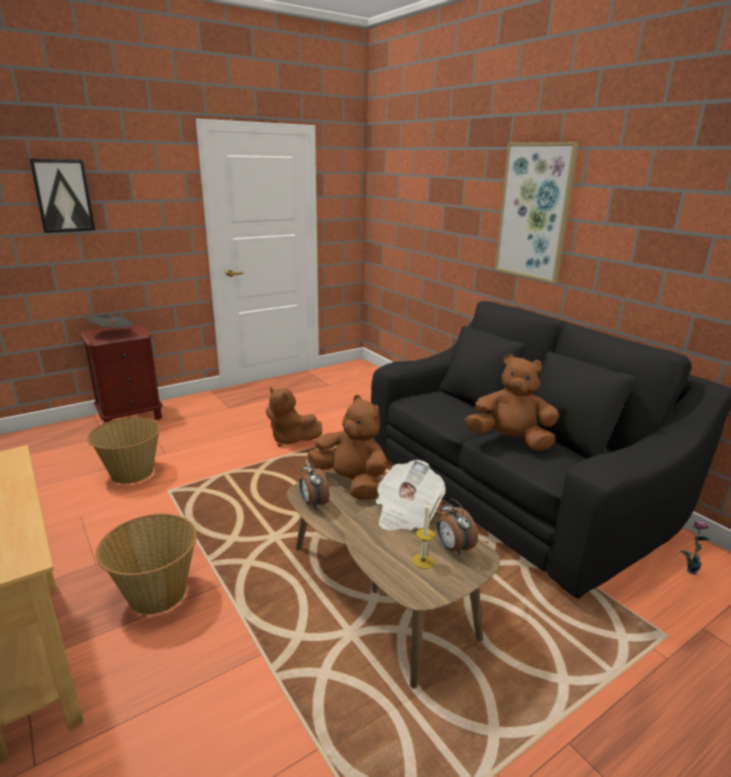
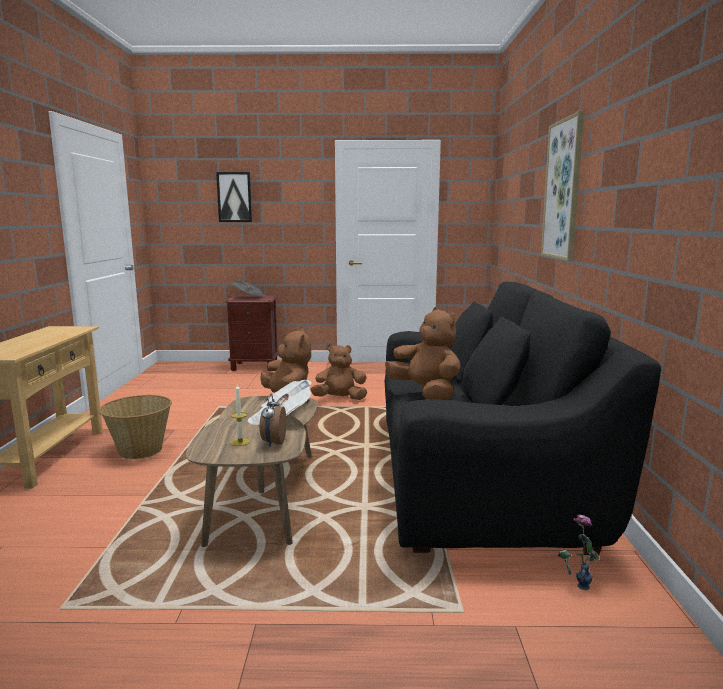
camera: 35 degrees right, 10 degrees down
(131, 473) = (212, 393): basket -> none
(290, 439) = (340, 399): brown plush toy -> brown plush toy turned 105 degrees clockwise
(313, 503) = (242, 407): alarm clock -> none

